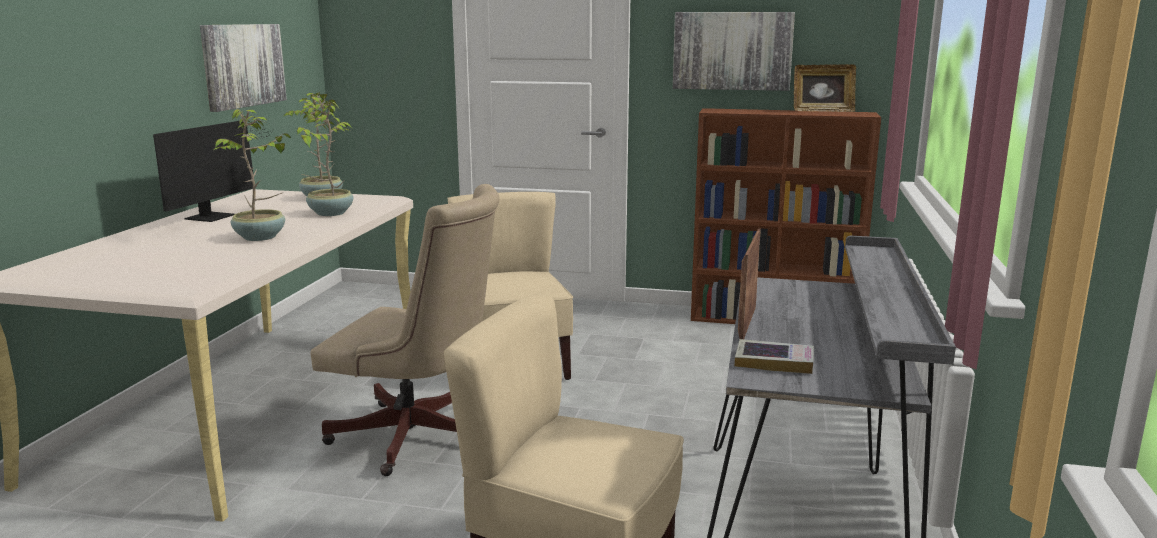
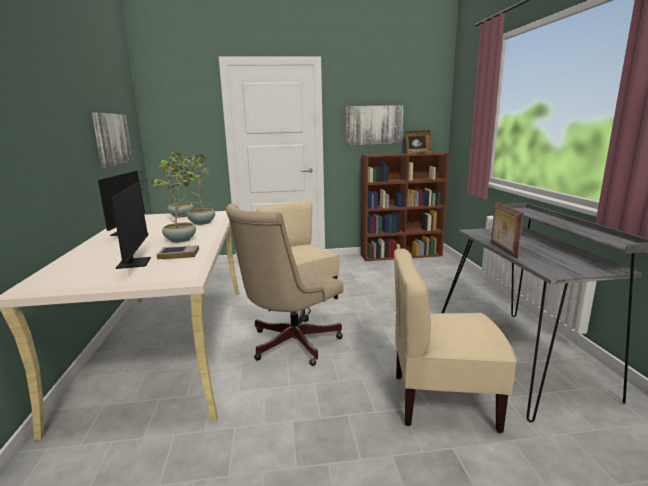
camera: 20 degrees left, 0 degrees up
(160, 261) = (136, 261): none -> monitor
(419, 438) = (289, 344): beige office chair -> beige office chair turned 135 degrees clockwise
(774, 362) = (548, 265): book -> book (179, 255)

